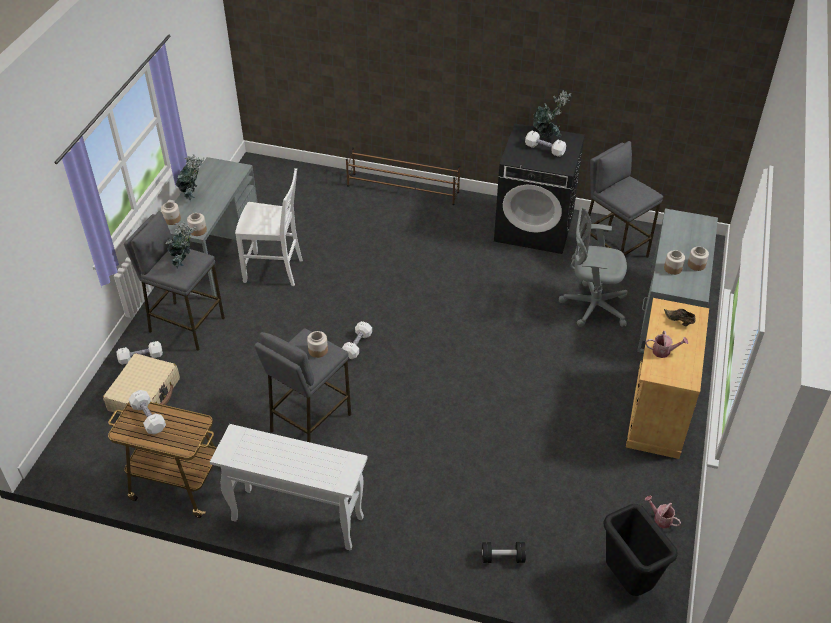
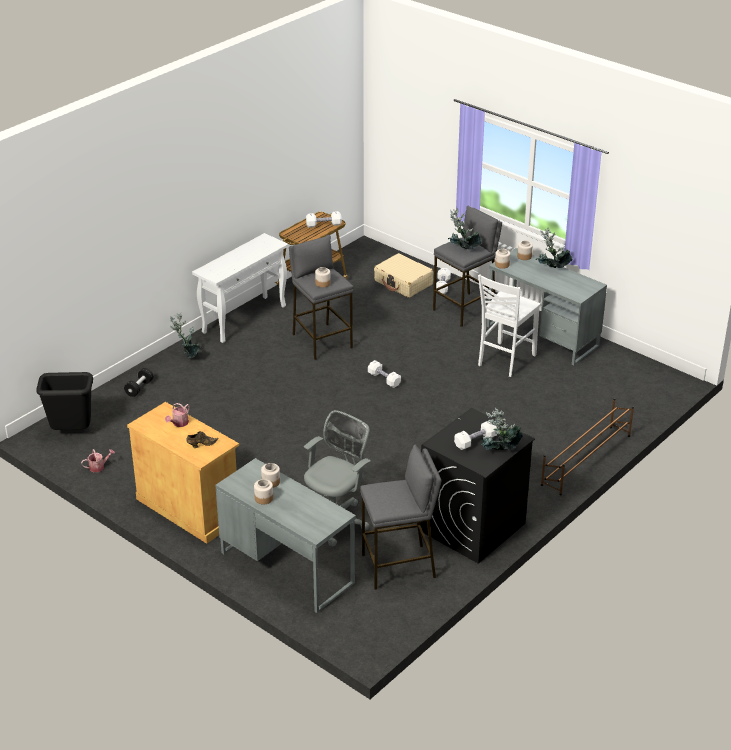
camera: 115 degrees right, 10 degrees down
(408, 539) = (189, 356): none -> potted plant

